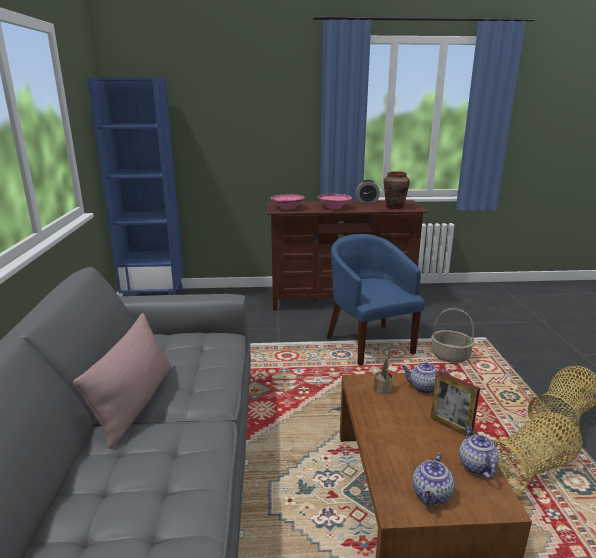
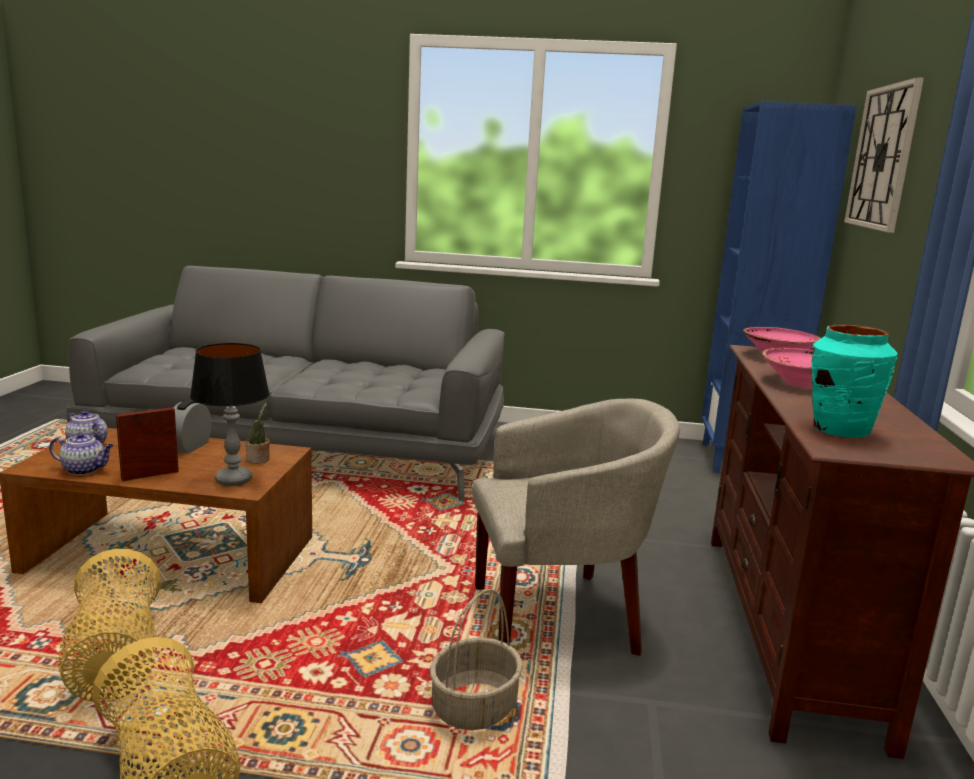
camera: 100 degrees right, 5 degrees down
(135, 403) = (322, 366): pink pillow -> none
(218, 109) = (883, 157): none -> wall clock
(367, 201) = (903, 417): alarm clock -> alarm clock (190, 447)
(369, 343) = (560, 616): blue armchair -> beige armchair
(394, 207) = (839, 430): brown vase -> turquoise vase
(423, 388) = (233, 480): teapot -> table lamp

